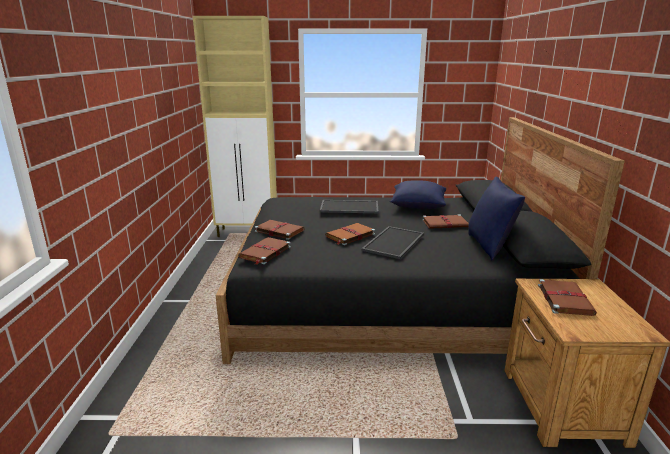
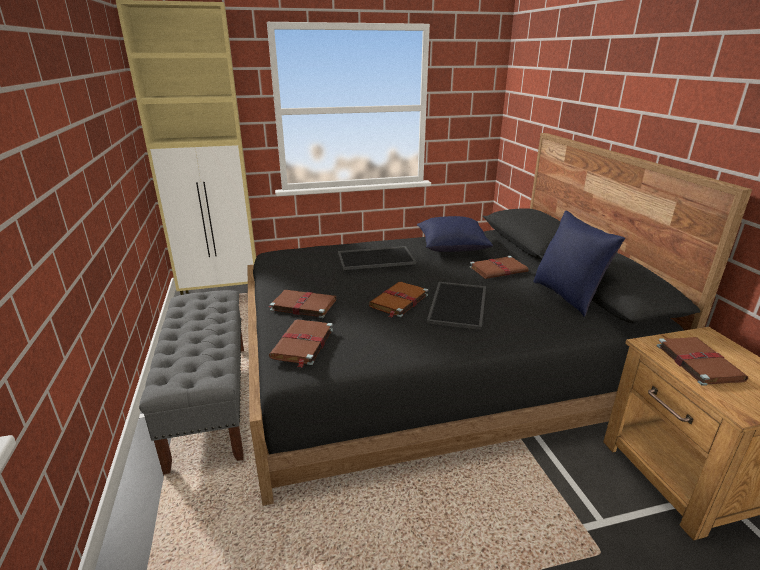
camera: 15 degrees left, 5 degrees up
(213, 299) = (210, 402): none -> grey bench

